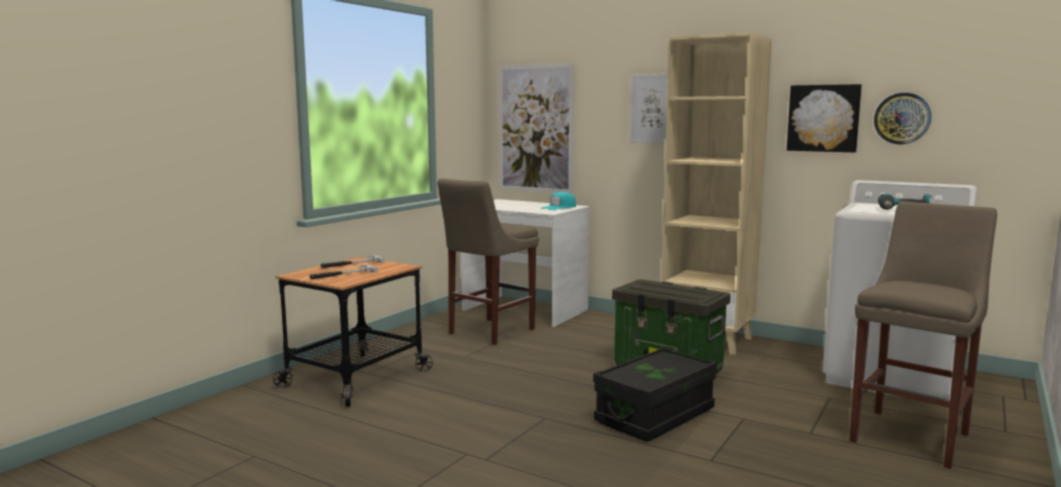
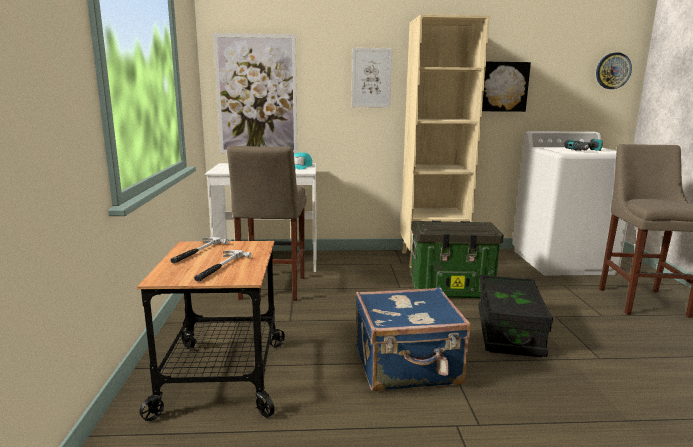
camera: 35 degrees left, 5 degrees up
(500, 411) = (408, 367): none -> blue suitcase
(902, 118) = (552, 87): wall clock -> wall clock (613, 71)

